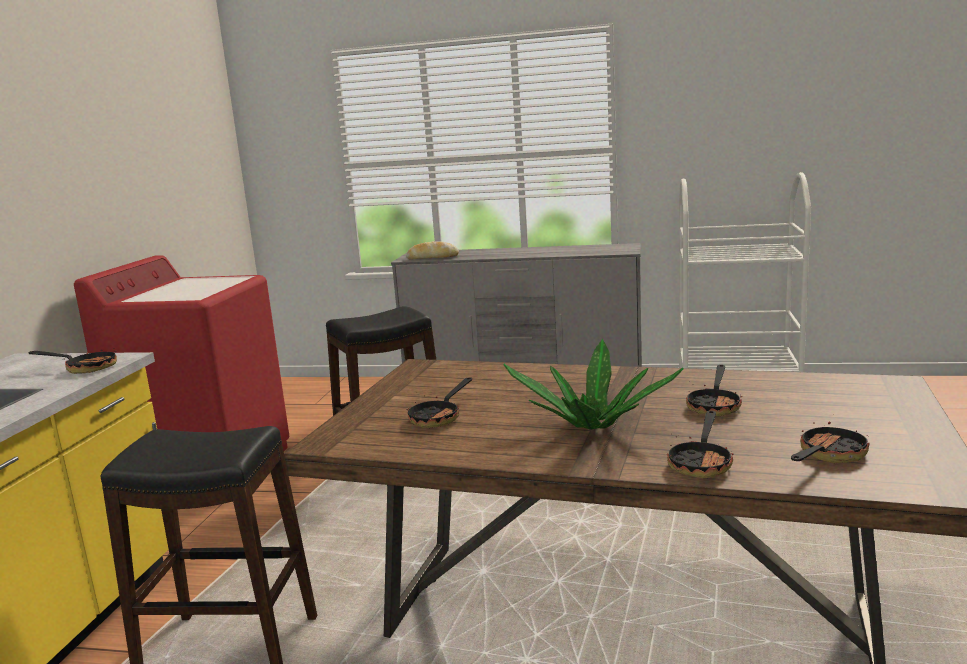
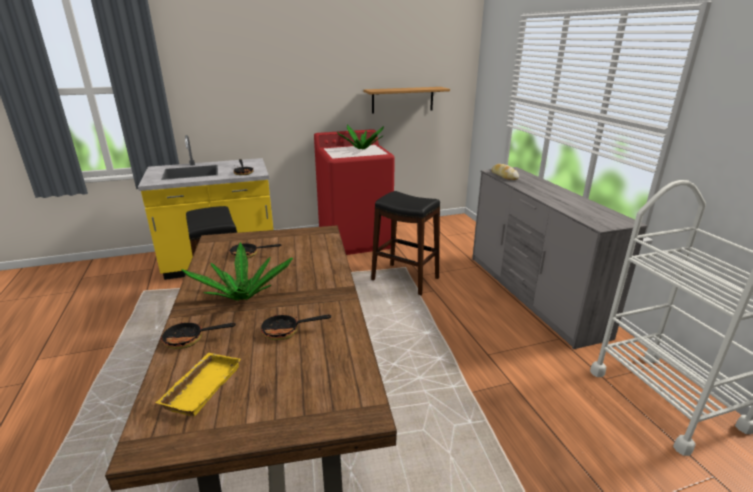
camera: 60 degrees right, 10 degrees up
(172, 197) = (402, 100): none -> shelf
(188, 284) = (361, 148): none -> potted plant
(828, 455) = (201, 386): frying pan -> yellow tray

